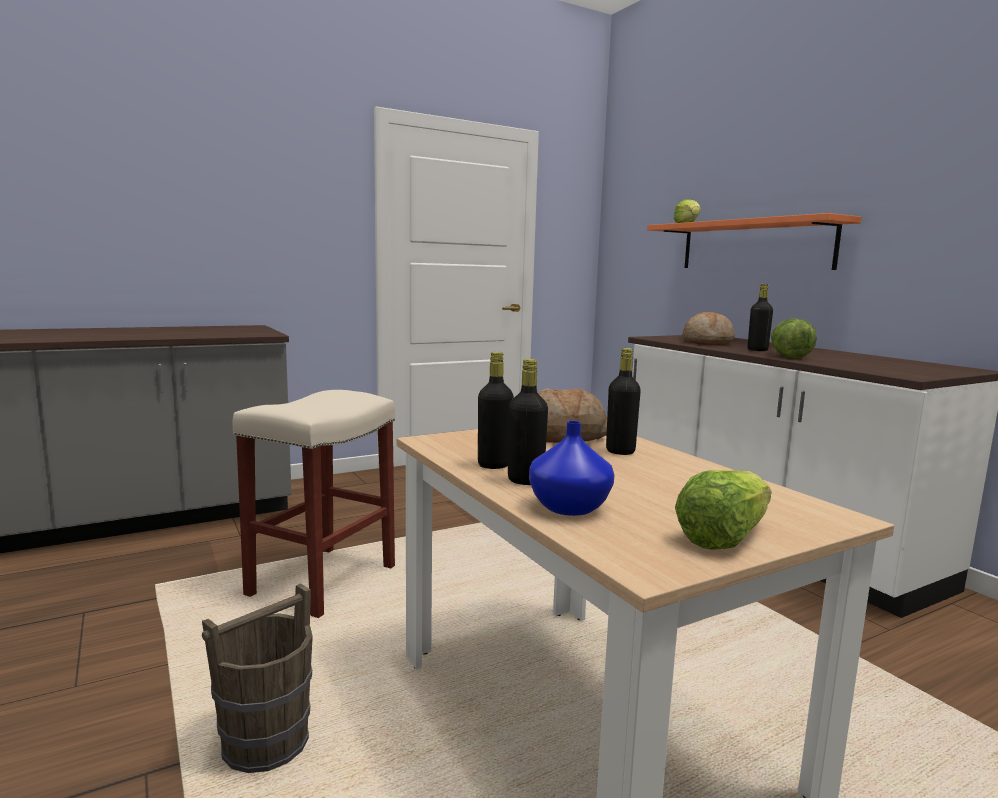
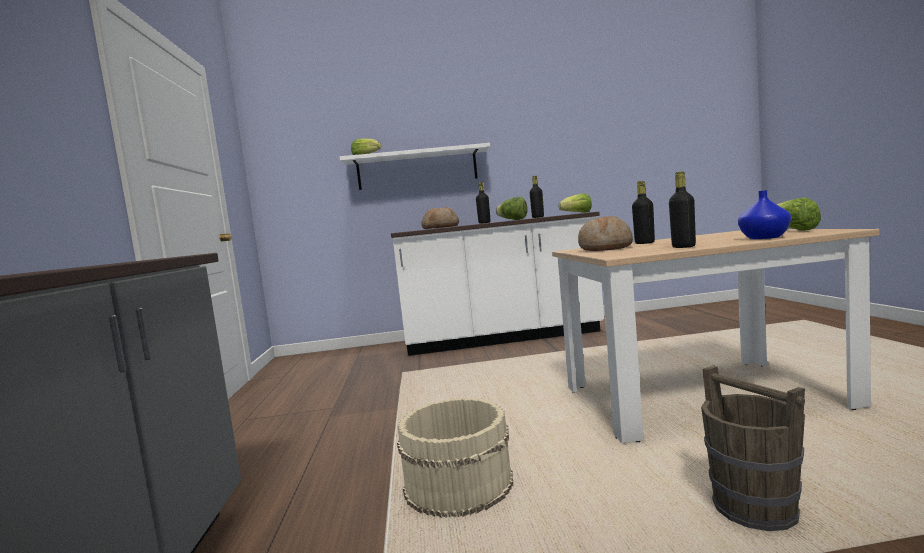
camera: 65 degrees left, 5 degrees down
(323, 579) = (458, 484): beige stool -> beige bucket
(525, 480) = (716, 243): black bottle -> black bottle (538, 217)
(754, 245) = (417, 169): orange shelf -> white shelf
(905, 373) = (577, 213): none -> lettuce

